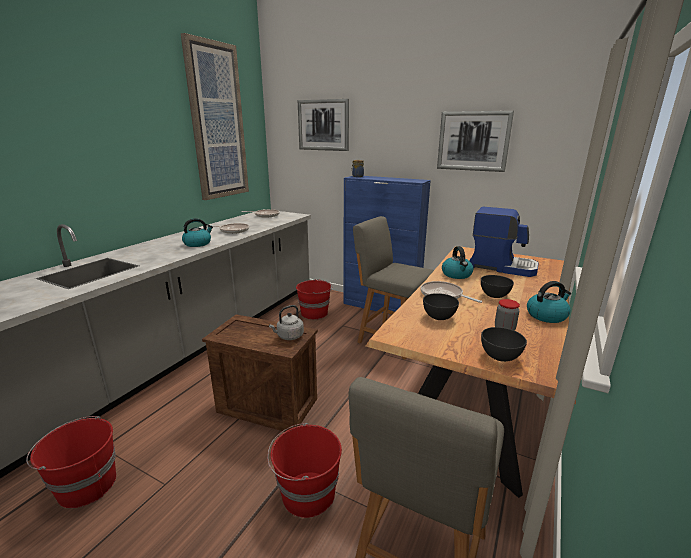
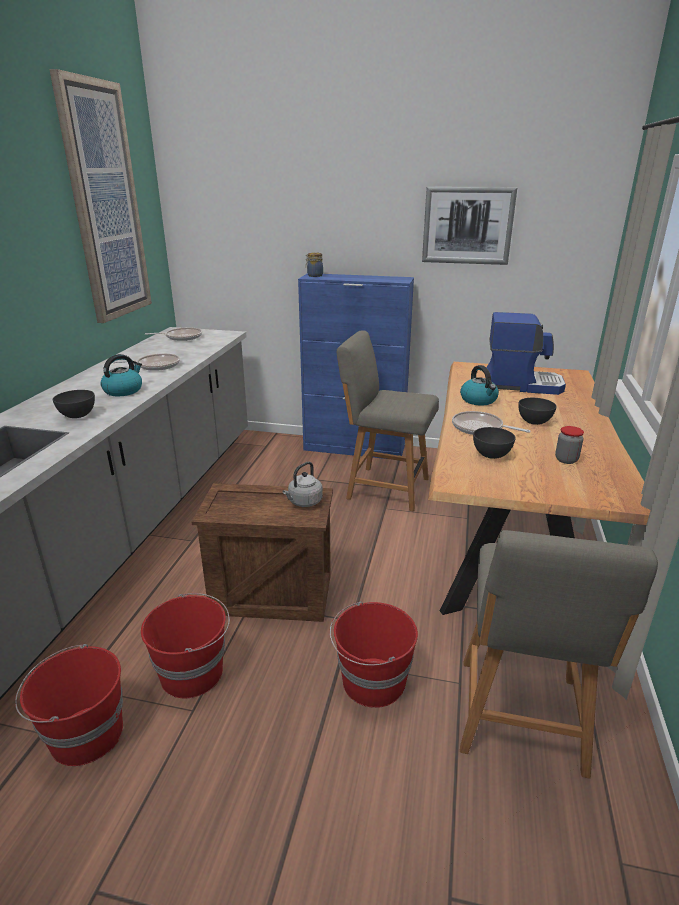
camera: 15 degrees left, 5 degrees up
(315, 313) = (271, 467): red bucket -> red bucket (193, 672)
(323, 125) = (256, 203): picture -> none
(500, 356) = (578, 490): grey bowl -> grey bowl (78, 415)
(546, 315) = (599, 439): kettle -> none

